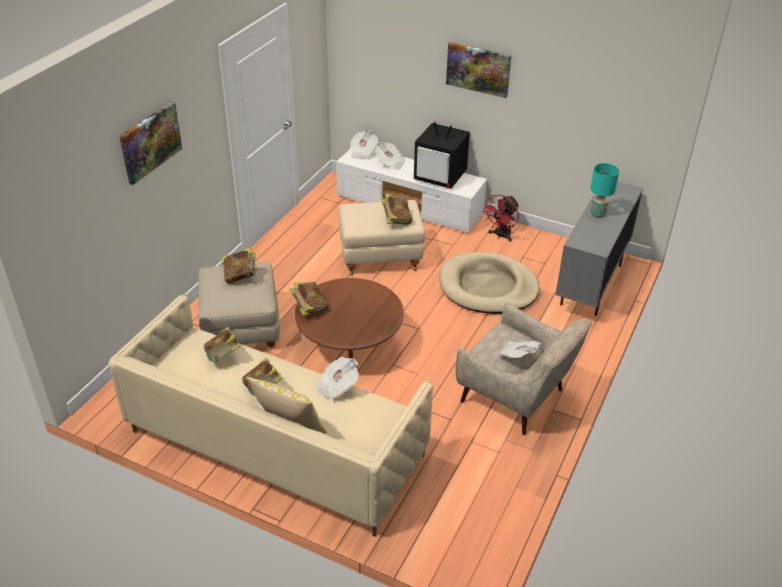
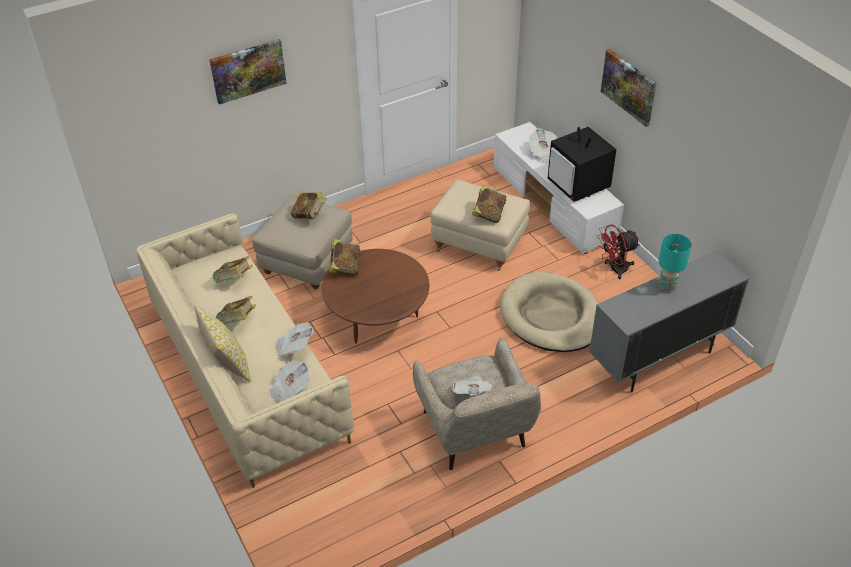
camera: 35 degrees right, 5 degrees up
(363, 152) = (528, 133): newspaper -> newspaper (290, 389)

